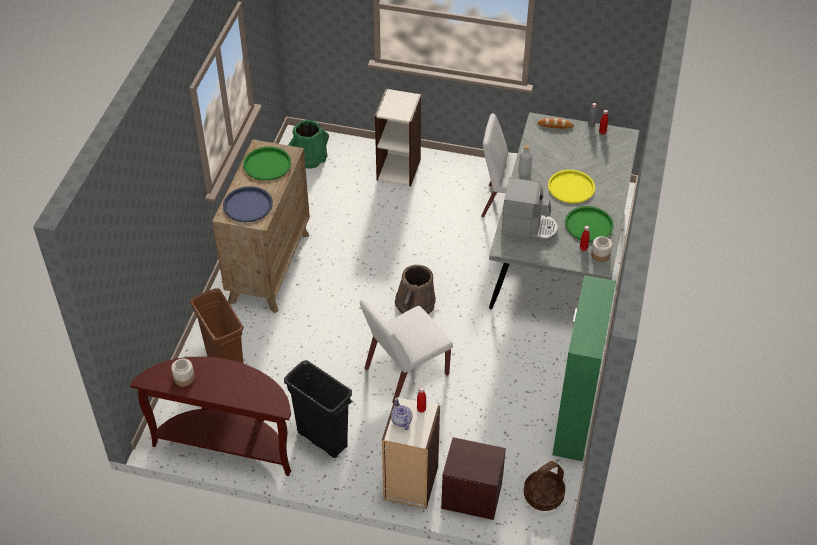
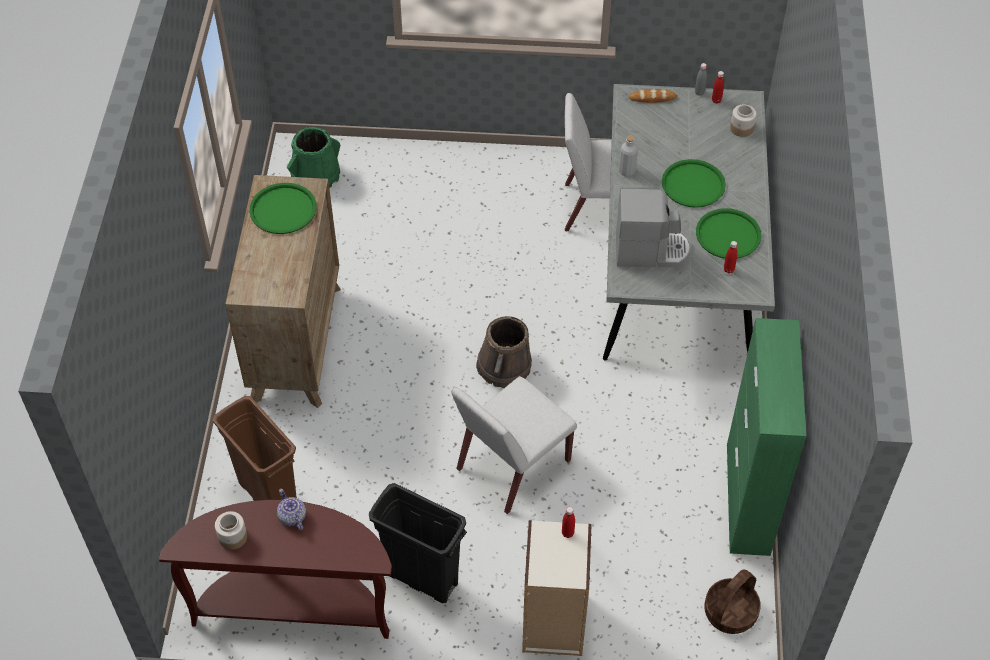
camera: 10 degrees left, 5 degrees up
(248, 205) = (270, 273): blue tray -> none
(399, 169) = (440, 177): bookcase -> none
(401, 421) = (545, 554): teapot -> teapot (292, 517)
(471, 496) = (637, 627): brown nightstand -> none
(571, 187) = (693, 184): yellow tray -> green tray
(600, 255) = (753, 276): jar -> jar (741, 128)

